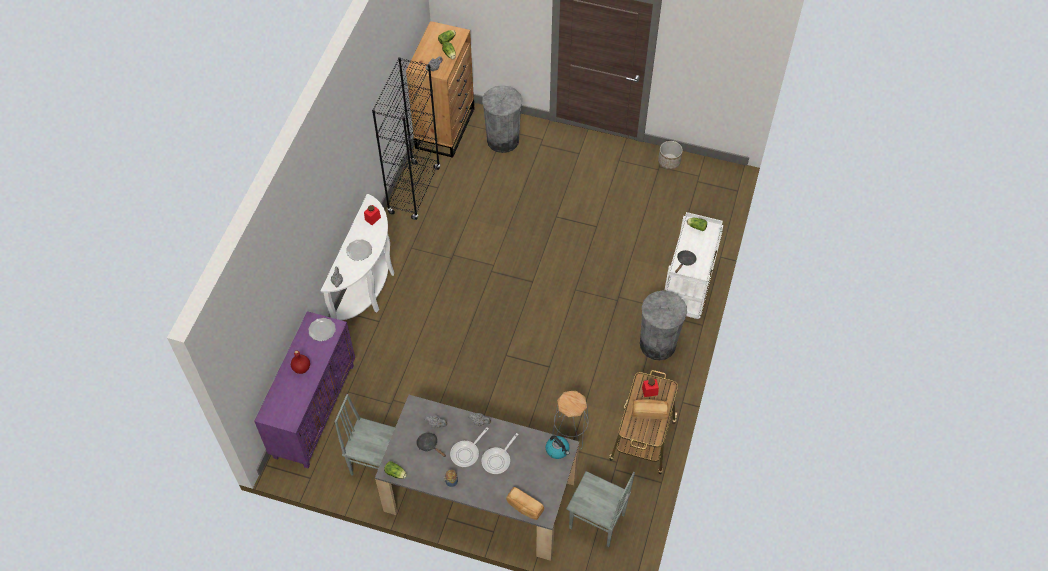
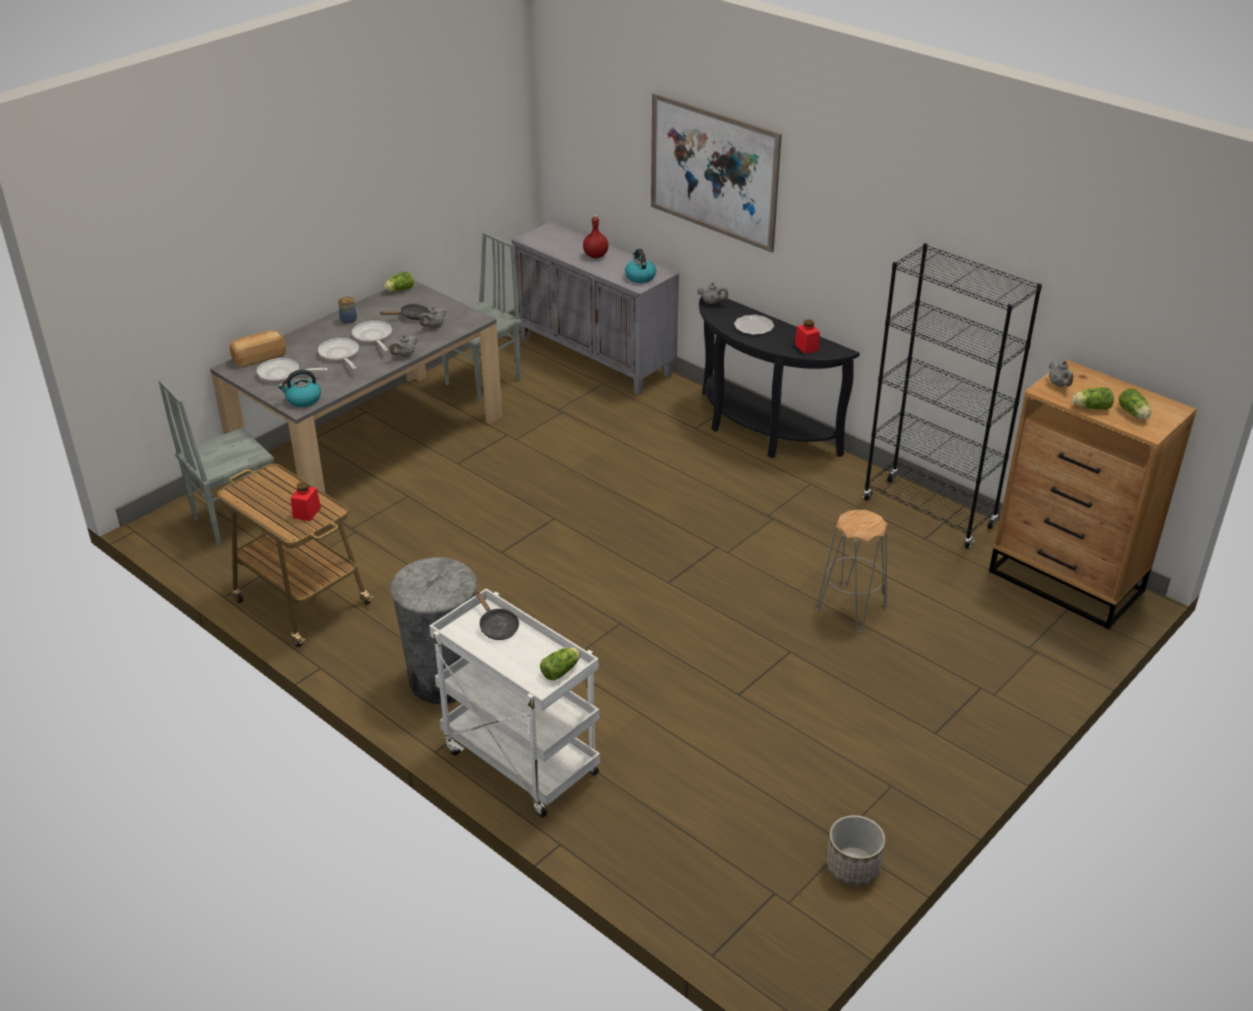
camera: 115 degrees right, 20 degrees down
(302, 241) = (713, 171): none -> picture
(314, 410) = (596, 357): purple cabinet -> grey cabinet
(322, 330) = (640, 277): plate -> kettle
(369, 288) = (758, 432): white console table -> black console table
(503, 140) = (1010, 642): grey trash can -> none
(536, 479) = (282, 374): none -> frying pan
(570, 432) = (380, 538): grey stool -> grey stool (851, 609)
(649, 412) = (274, 500): bread -> none

